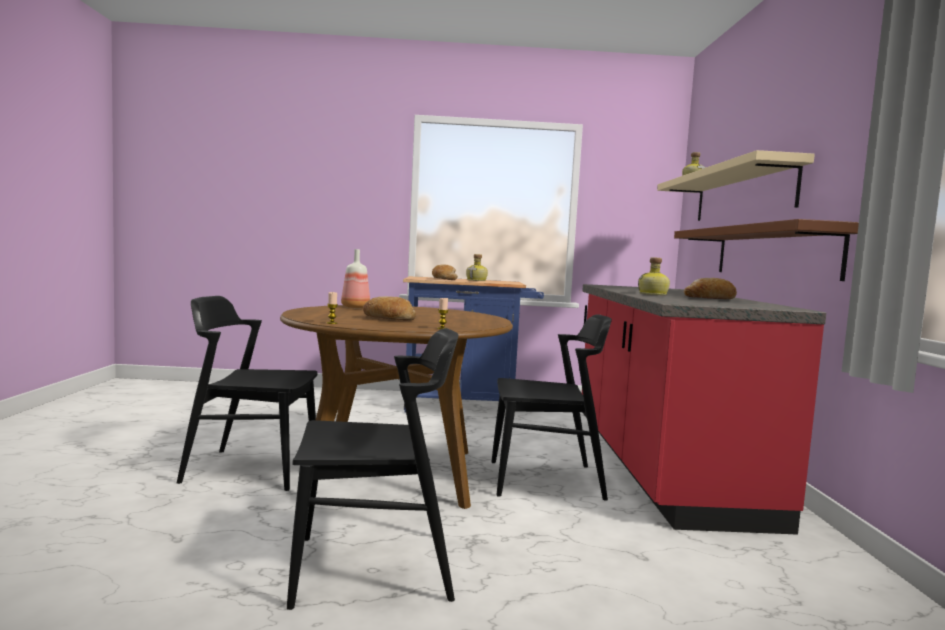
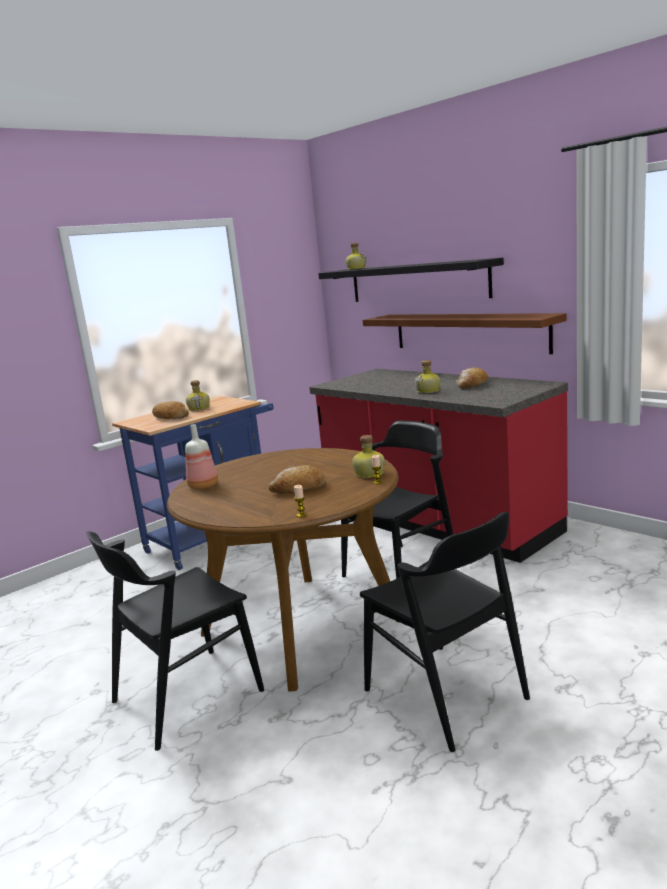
camera: 40 degrees left, 10 degrees up
(373, 567) = (445, 694): black chair -> black chair turned 105 degrees clockwise
(457, 326) = (369, 474): none -> bottle
(742, 194) = (417, 282): beige shelf -> black shelf

